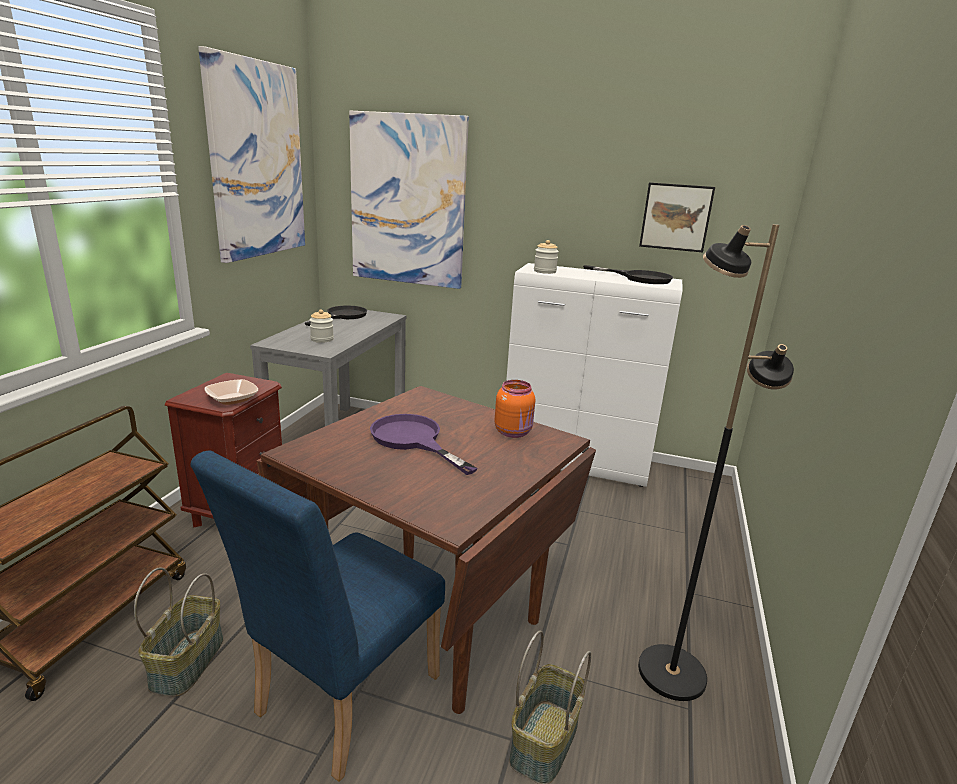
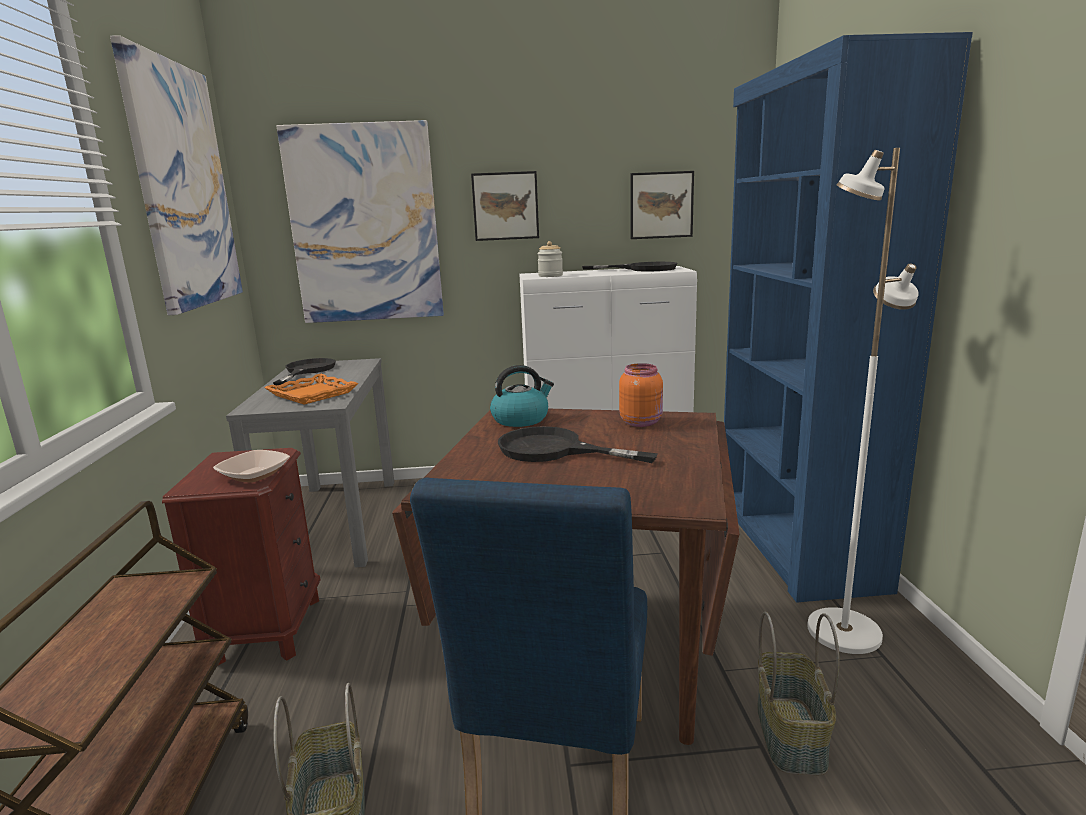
camera: 20 degrees left, 5 degrees down
(322, 339) = (311, 394): jar -> orange tray
(413, 440) = (554, 450): purple frying pan -> black frying pan
(425, 403) = (521, 419): none -> kettle
(526, 200) = (505, 206): none -> picture
(670, 672) = (842, 631): black floor lamp -> white floor lamp
(699, 573) = (794, 541): none -> blue bookcase

